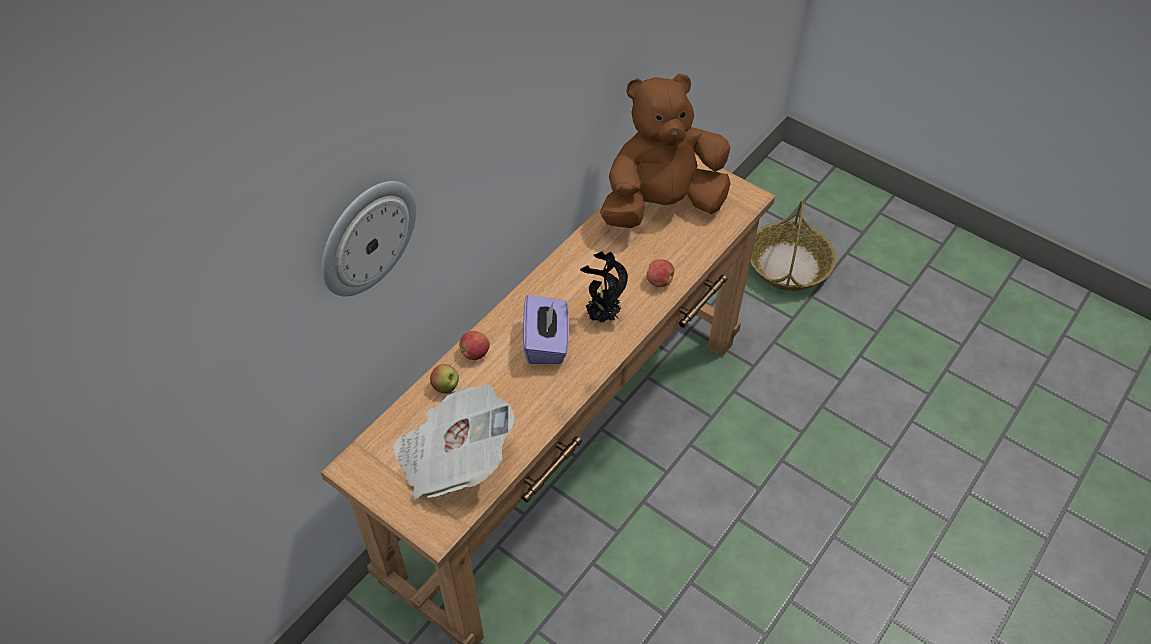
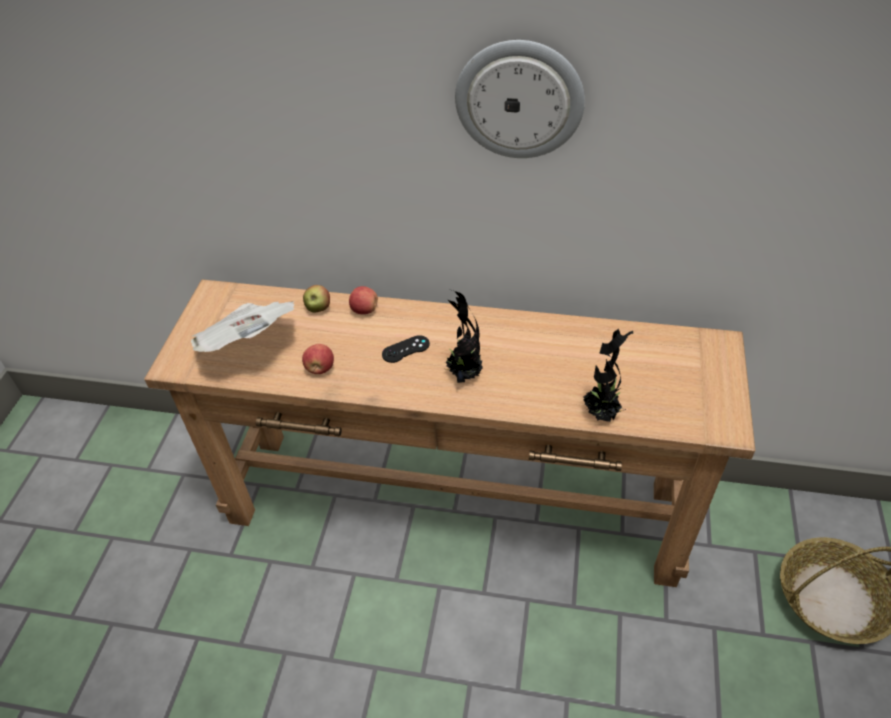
camera: 65 degrees right, 5 degrees down
(366, 237) = (269, 102): wall clock -> wall clock (519, 99)
(546, 343) = (405, 349): purple tissue box -> black game controller
(659, 281) = (541, 398): apple -> apple (320, 368)
(661, 205) = (645, 360): brown plush toy -> none
(696, 255) = (602, 414): none -> potted plant

